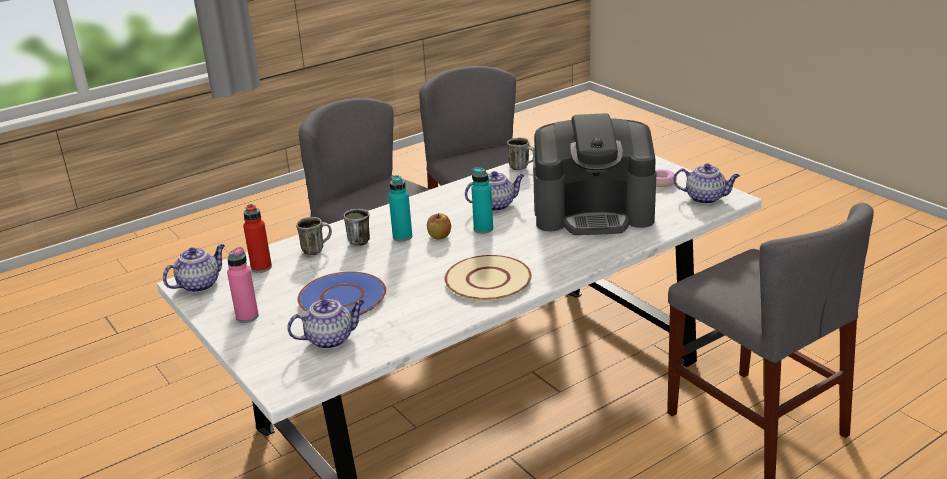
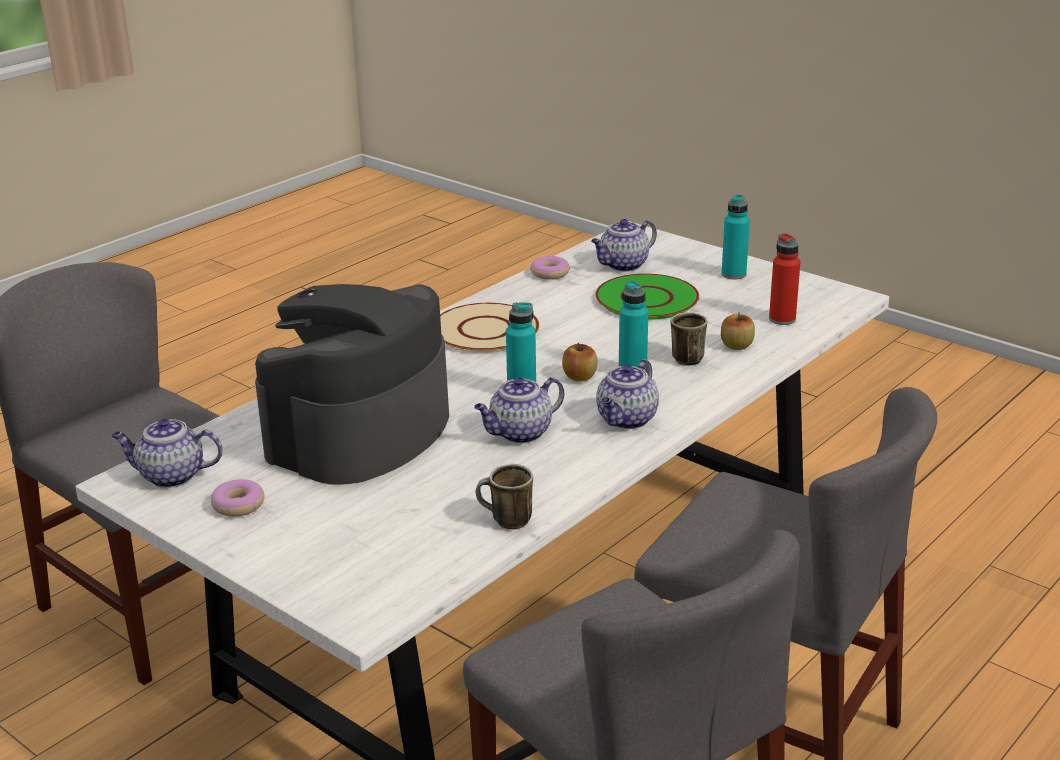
camera: 165 degrees right, 0 degrees up
(200, 284) = (832, 297): teapot -> teapot (627, 420)
(247, 317) = (733, 274): pink bottle -> turquoise bottle
(316, 249) = (736, 346): mug -> apple
(343, 297) = (646, 299): blue plate -> green plate
(403, 337) = (550, 273): none -> donut
(593, 213) = (359, 433): coffee machine -> coffee machine turned 45 degrees counterclockwise

